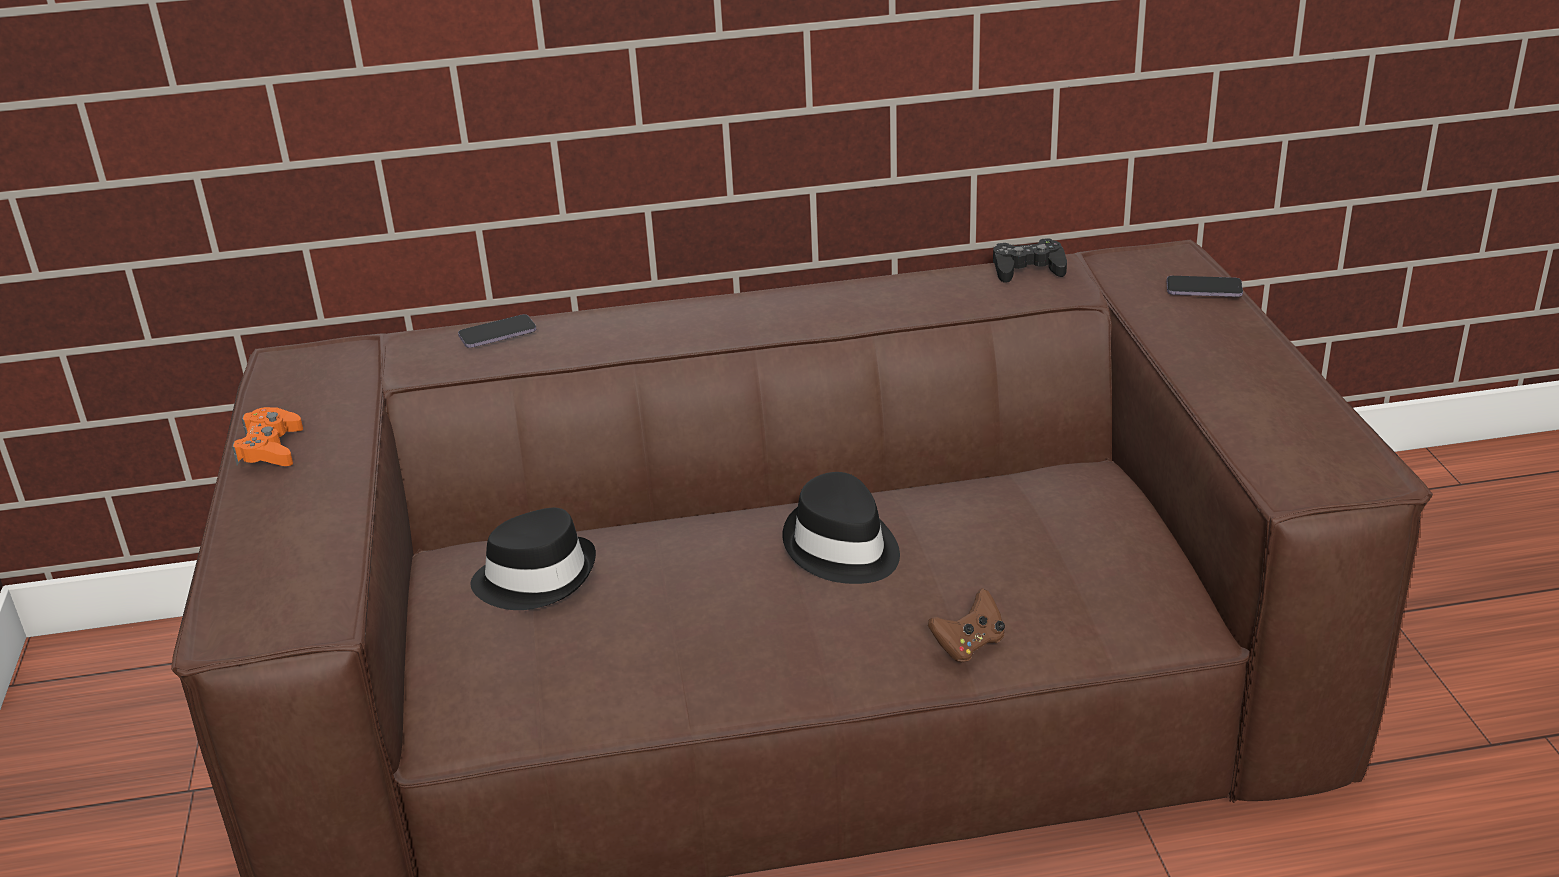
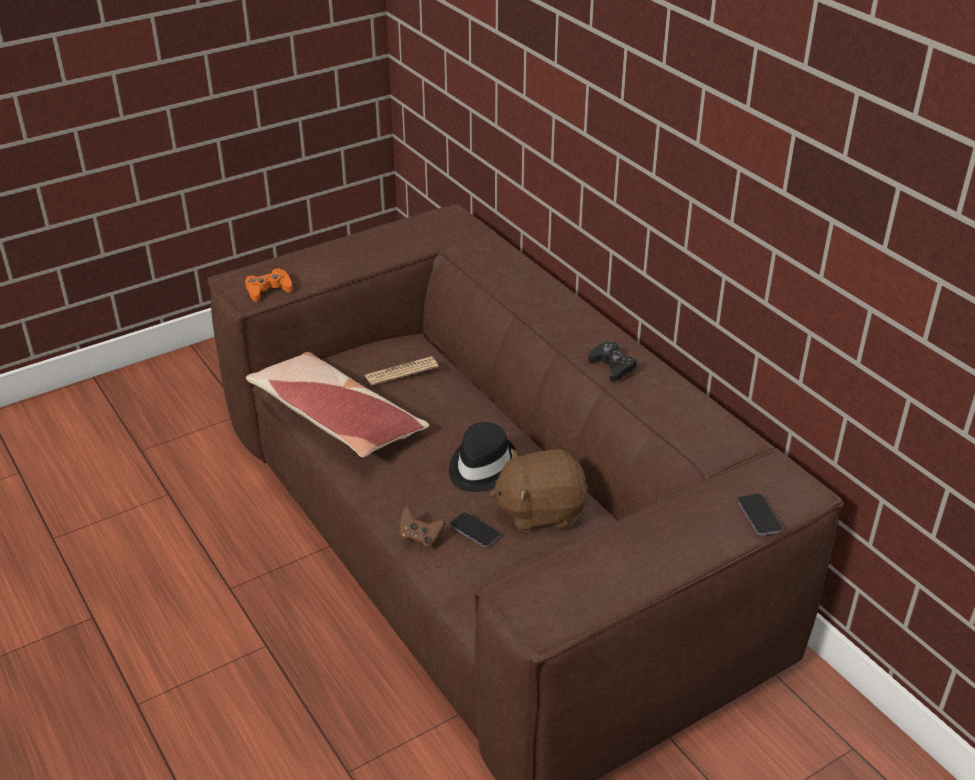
camera: 65 degrees right, 5 degrees up
(270, 448) = (370, 240): orange game controller -> orange game controller (268, 290)
(497, 334) = (514, 264): phone -> phone (474, 531)
(536, 577) = (401, 371): black hat -> newspaper
(602, 678) = (336, 418): none -> pillow
(970, 519) = (540, 511): none -> brown plush toy
(1028, 269) = (731, 431): black game controller -> black game controller (612, 366)

